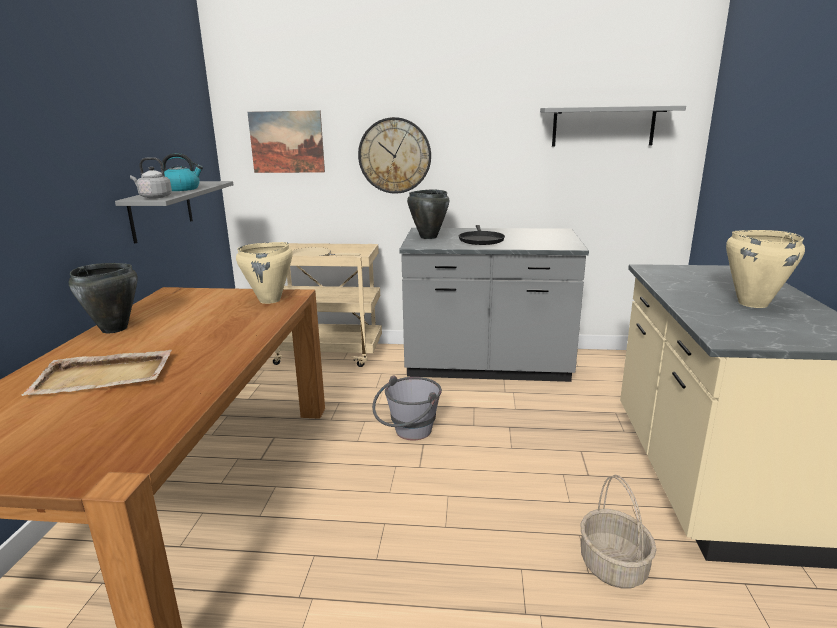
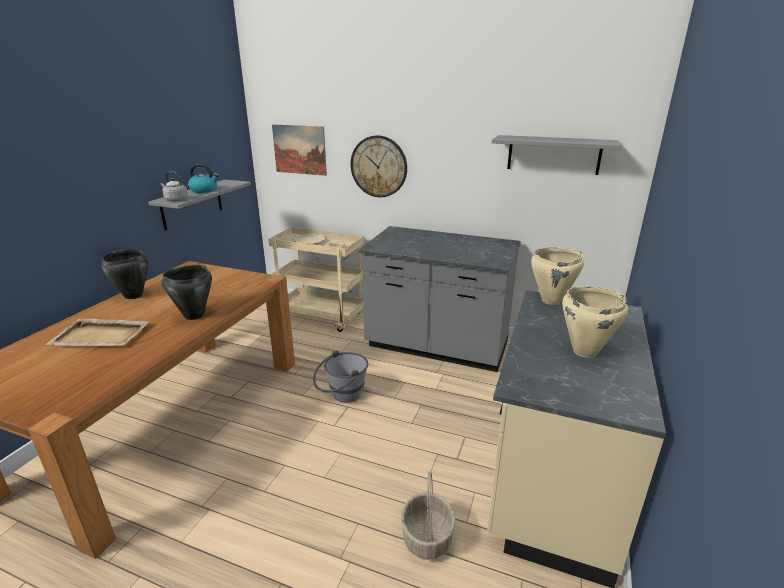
camera: 15 degrees right, 5 degrees up
(270, 300) = (247, 283): beige cooking pot -> beige cooking pot (551, 301)
(428, 237) = (391, 238): black cooking pot -> black cooking pot (193, 315)
(481, 240) = (430, 246): black frying pan -> none

